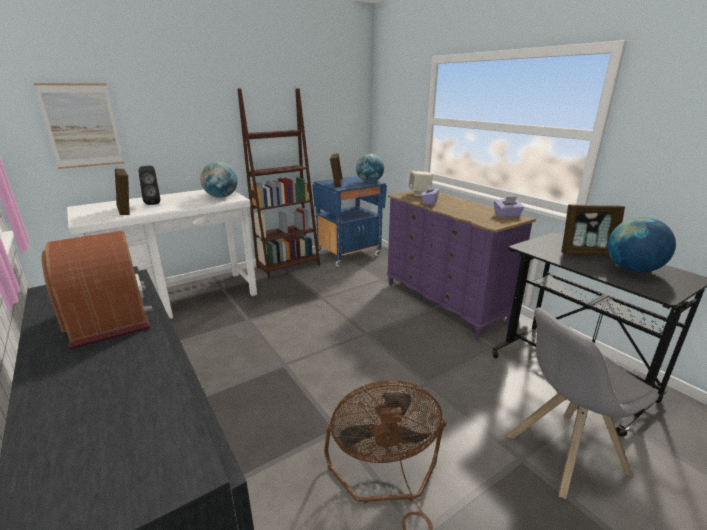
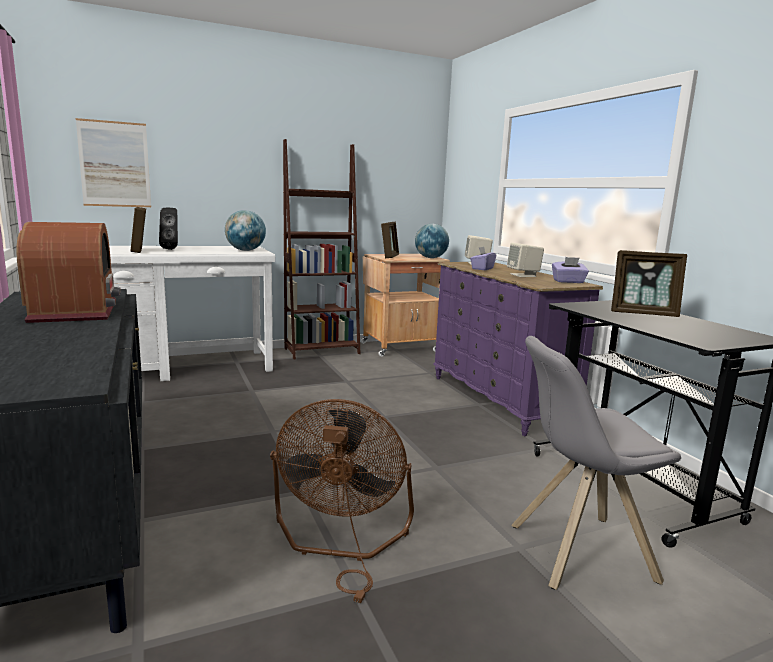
camera: 10 degrees right, 10 degrees down
(349, 254) = (401, 347): blue cart -> brown cart
(467, 209) = (523, 275): none -> beige speaker
(632, 270) = (689, 327): globe -> none

